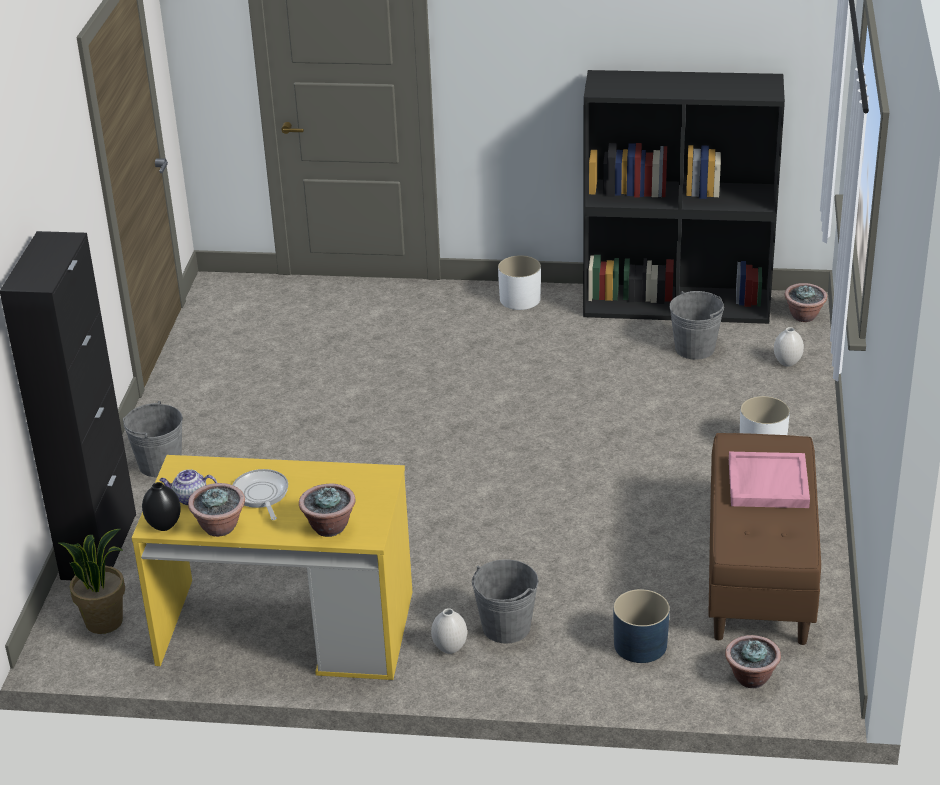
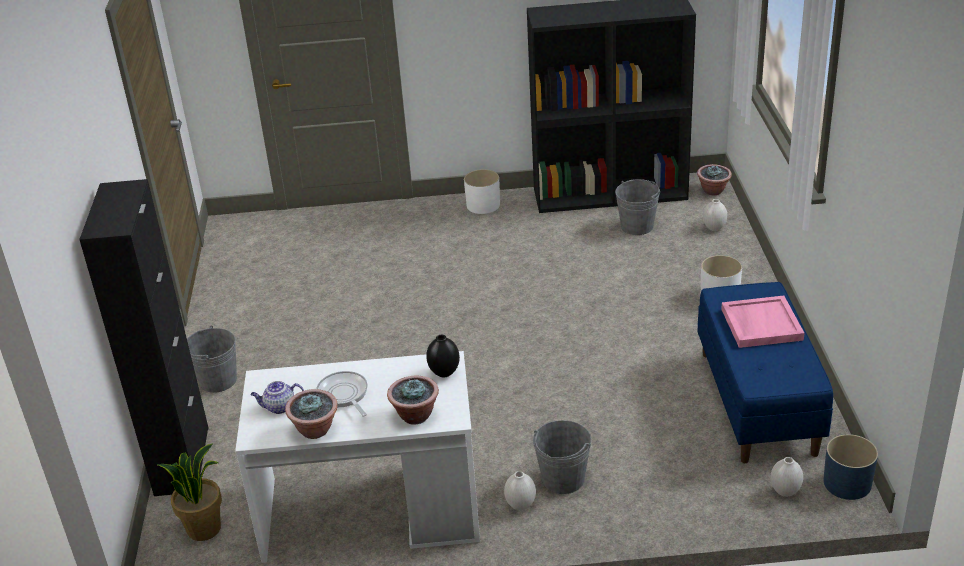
camera: 10 degrees left, 0 degrees up
(163, 526) = (262, 436): black vase -> black vase (444, 373)
(285, 629) = (370, 510): yellow desk -> white desk
(640, 645) = (681, 477): blue planter -> blue planter (846, 483)
(751, 678) = (784, 492): potted plant -> white vase
(760, 575) = (758, 402): brown bench -> blue bench

